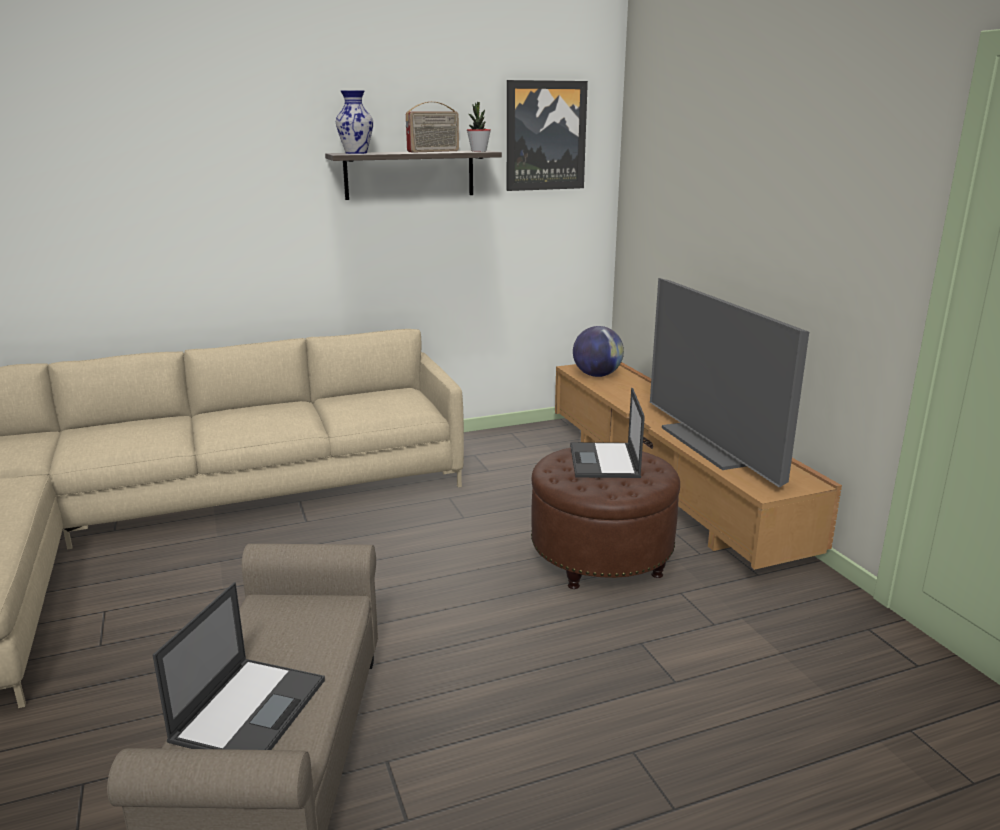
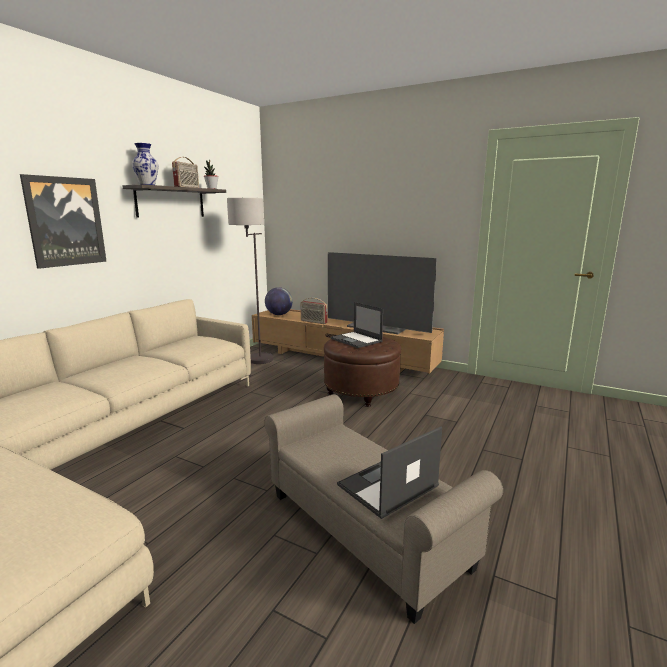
camera: 40 degrees left, 5 degrees down
(250, 708) = (387, 486): laptop -> laptop turned 105 degrees counterclockwise
(526, 449) = (256, 362): none -> grey floor lamp
(545, 136) = (233, 184): picture -> picture (65, 221)
(624, 404) = (313, 322): none -> radio

